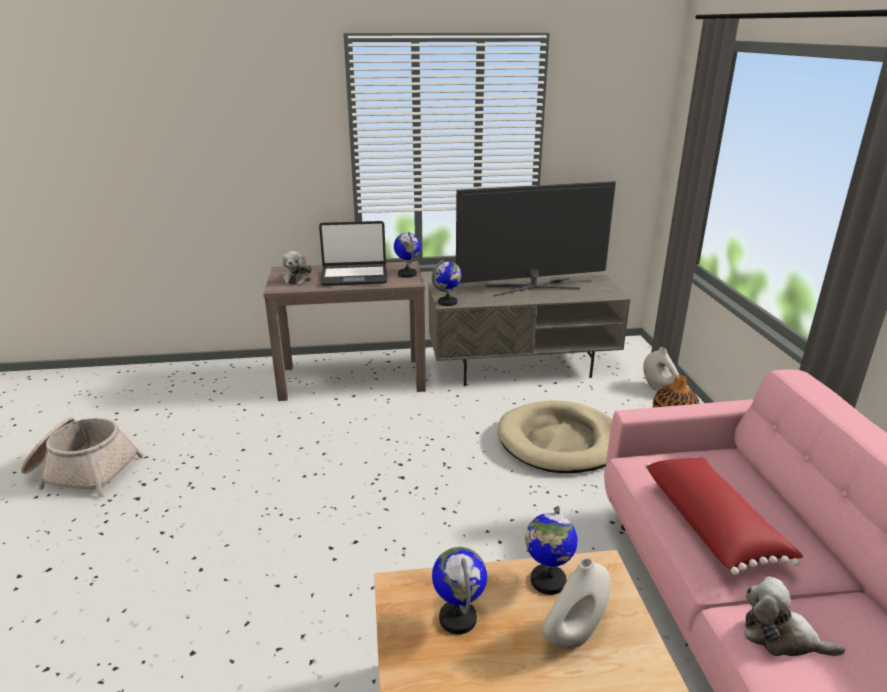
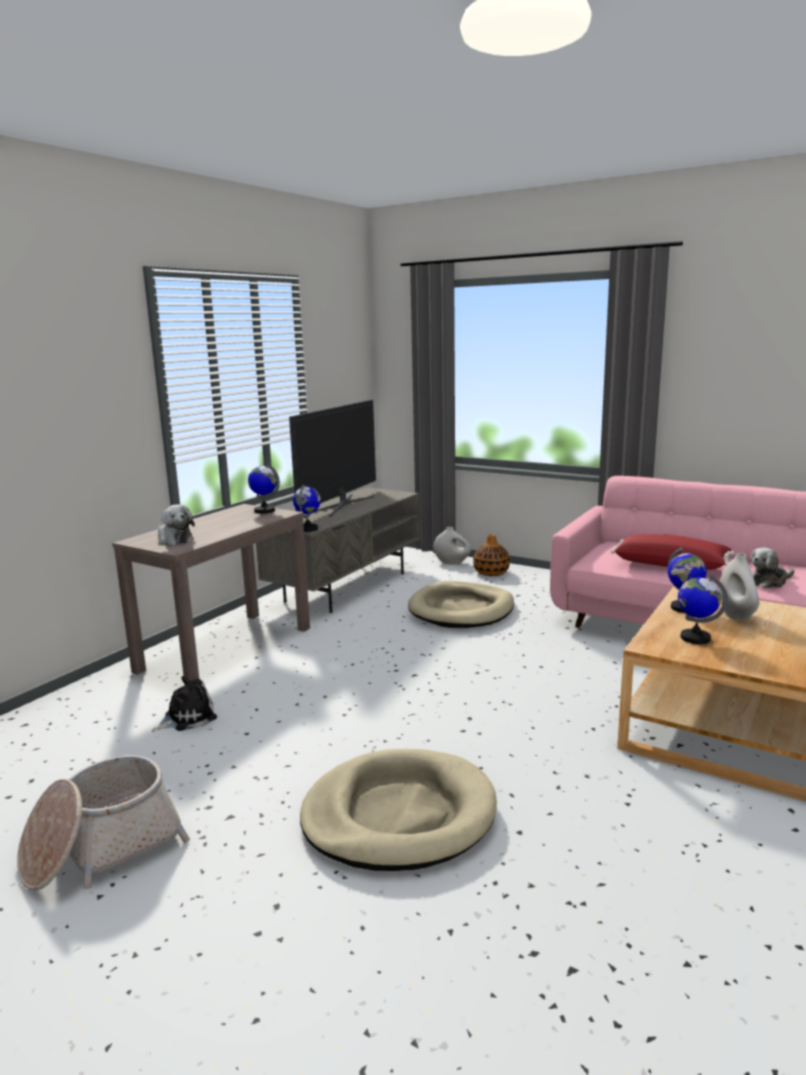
camera: 50 degrees left, 10 degrees down
(180, 572) = (399, 815): none -> beige dog bed
(244, 417) = (187, 718): none -> plush toy
(354, 276) = (223, 524): laptop -> none

